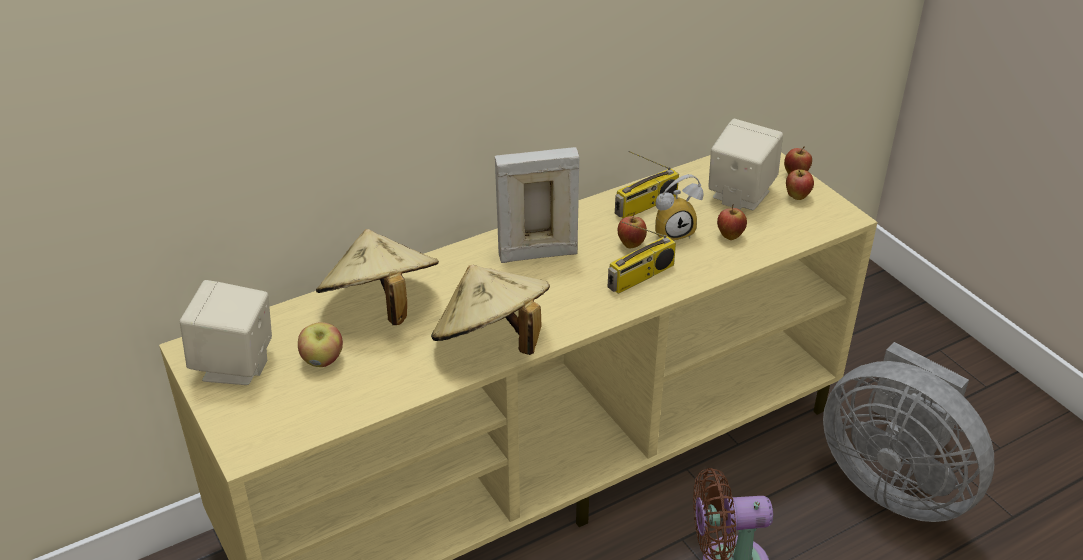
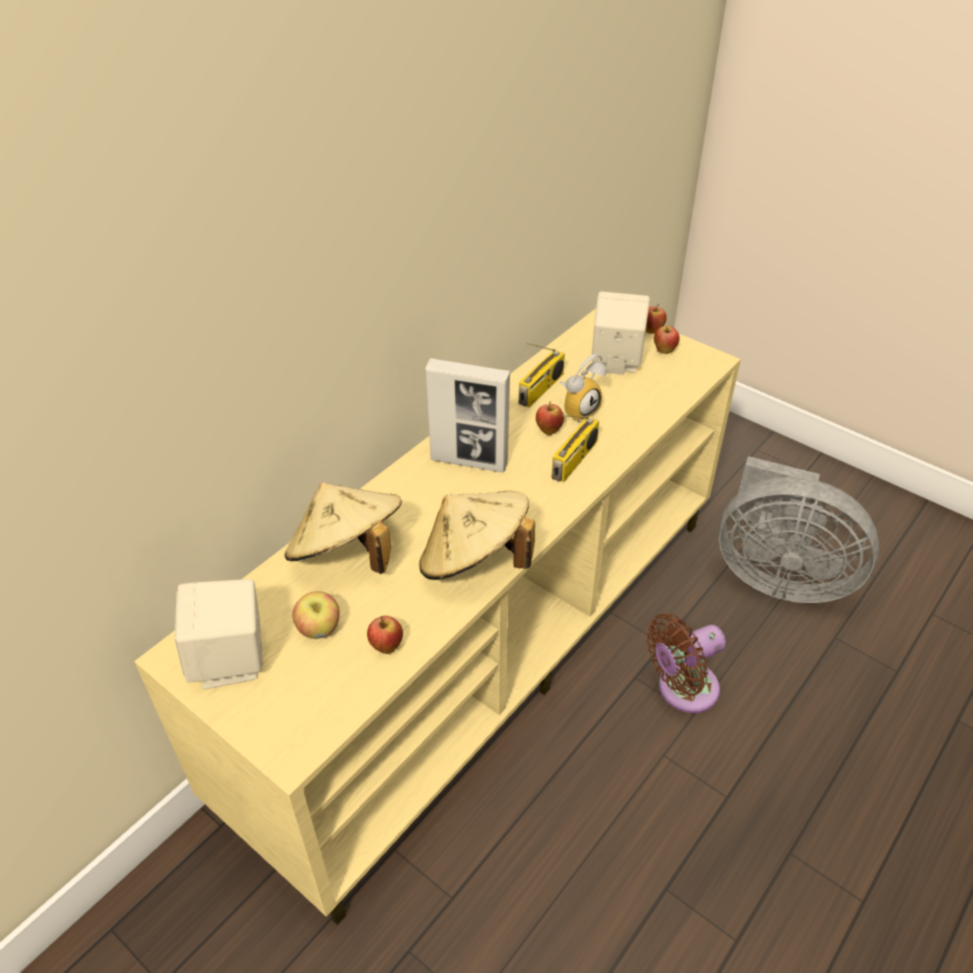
camera: 20 degrees left, 5 degrees up
(537, 254) = (469, 461): picture frame -> picture frame turned 135 degrees counterclockwise
(730, 236) = (629, 401): apple -> apple (386, 647)

